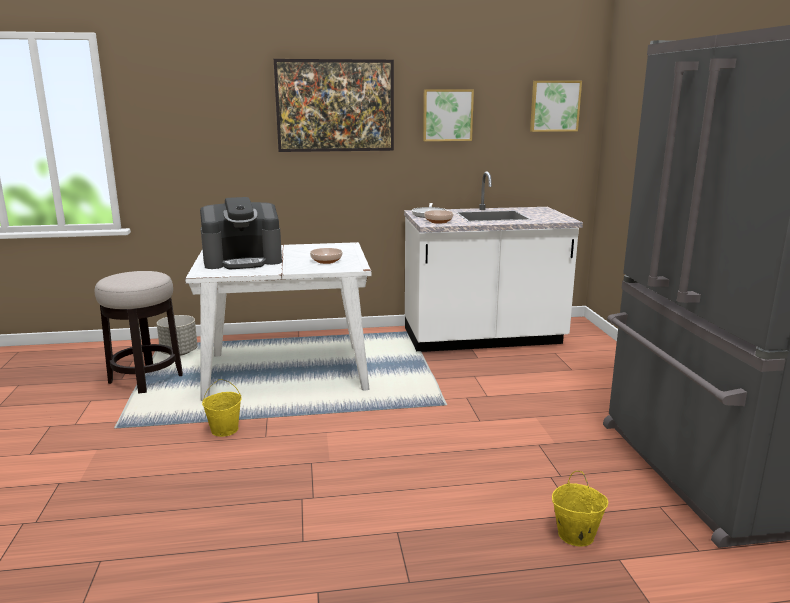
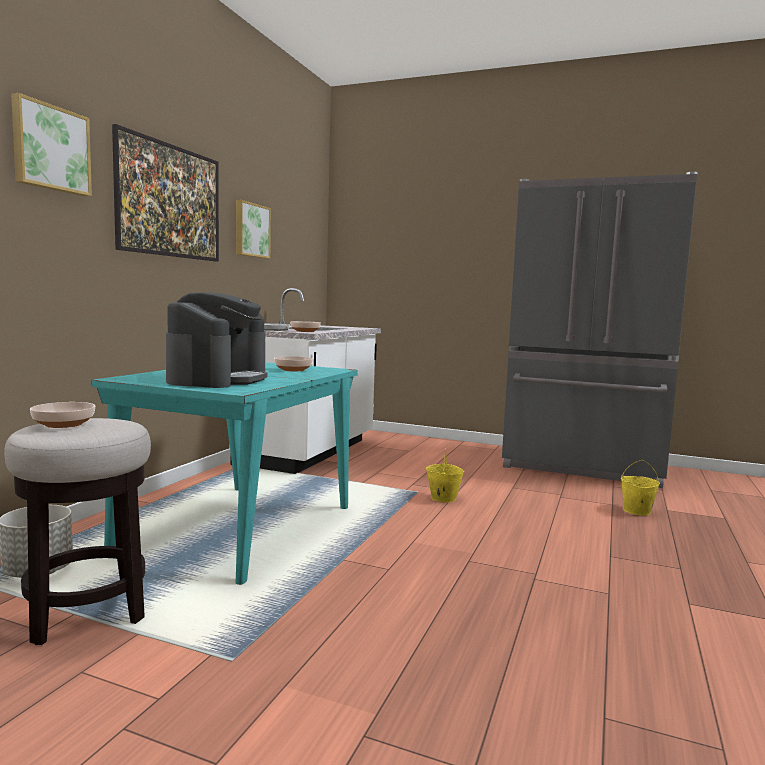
camera: 60 degrees left, 10 degrees down
(131, 274) = (65, 424): none -> bowl
(225, 429) = (343, 586): yellow bucket -> yellow bucket (443, 498)
(288, 371) = (240, 526): white dining table -> turquoise dining table
(554, 106) = (307, 235): picture -> picture (50, 148)

